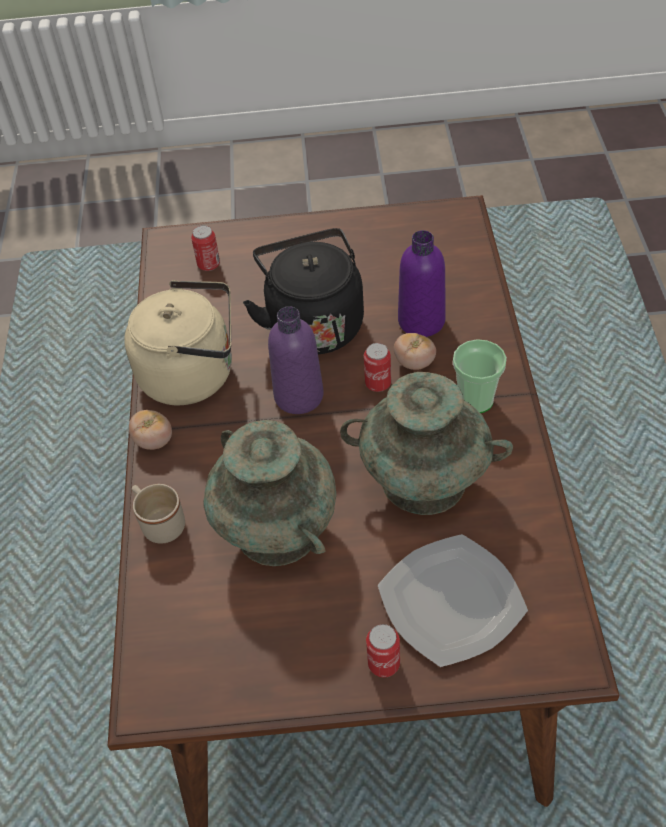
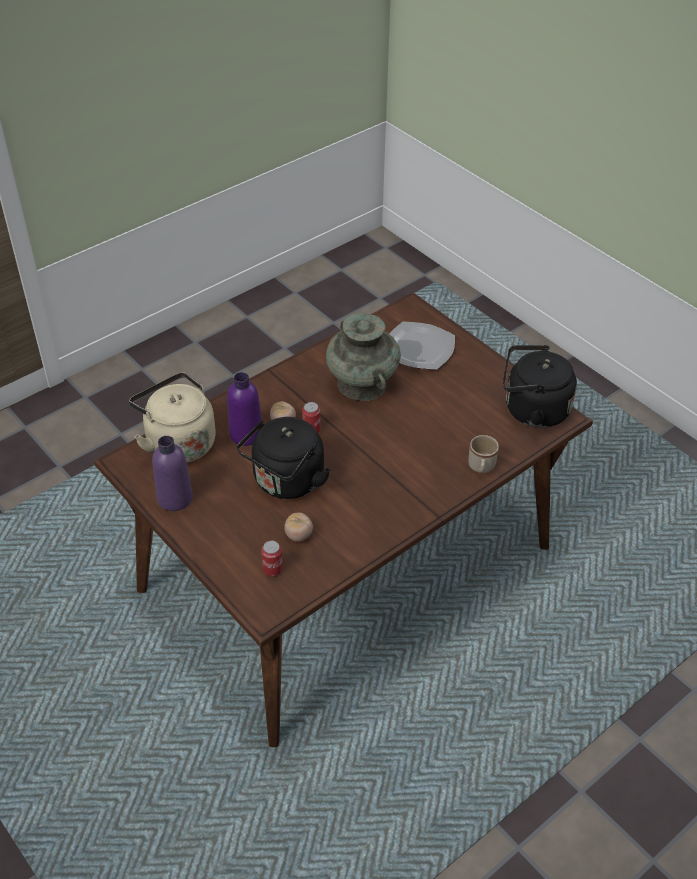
camera: 130 degrees left, 5 degrees down
(154, 441) = (436, 503): tomato -> tomato (298, 535)
(194, 374) = (374, 516): beige kettle -> beige kettle (178, 442)
(198, 666) = (532, 410): none -> black kettle
(277, 529) = (440, 421): turquoise vase -> none
(299, 396) = (349, 458): purple bottle -> purple bottle (175, 498)
(384, 663) = (468, 355): can -> none
(476, 400) = (291, 387): cup -> none

